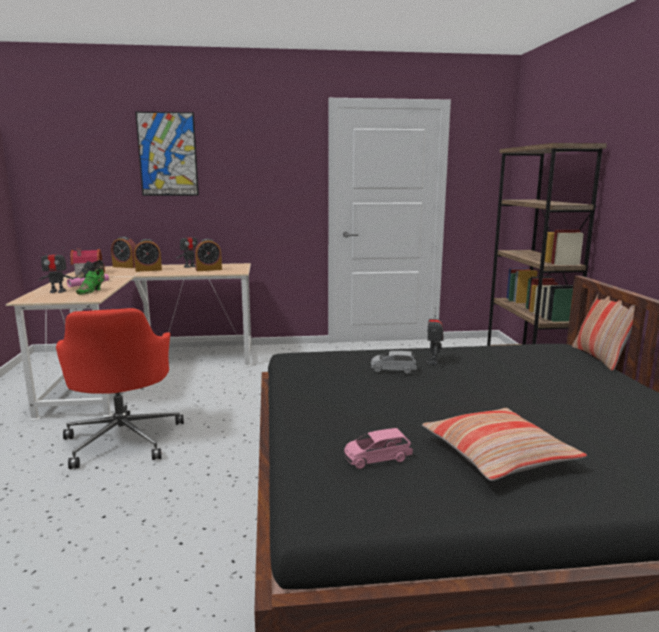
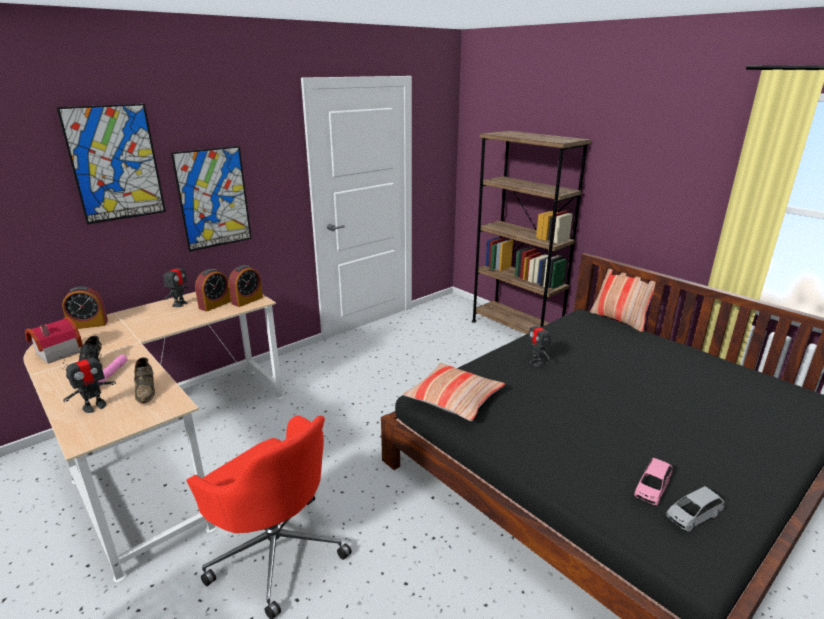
camera: 35 degrees left, 10 degrees up
(92, 291) = (146, 390): green shoe -> brown shoe
(148, 270) = (137, 324): alarm clock -> alarm clock (247, 300)
(238, 191) = (213, 198): none -> picture
(393, 369) = (527, 384): grey toy car -> grey toy car (692, 516)
(498, 455) = (700, 447): pillow -> pillow (454, 399)

